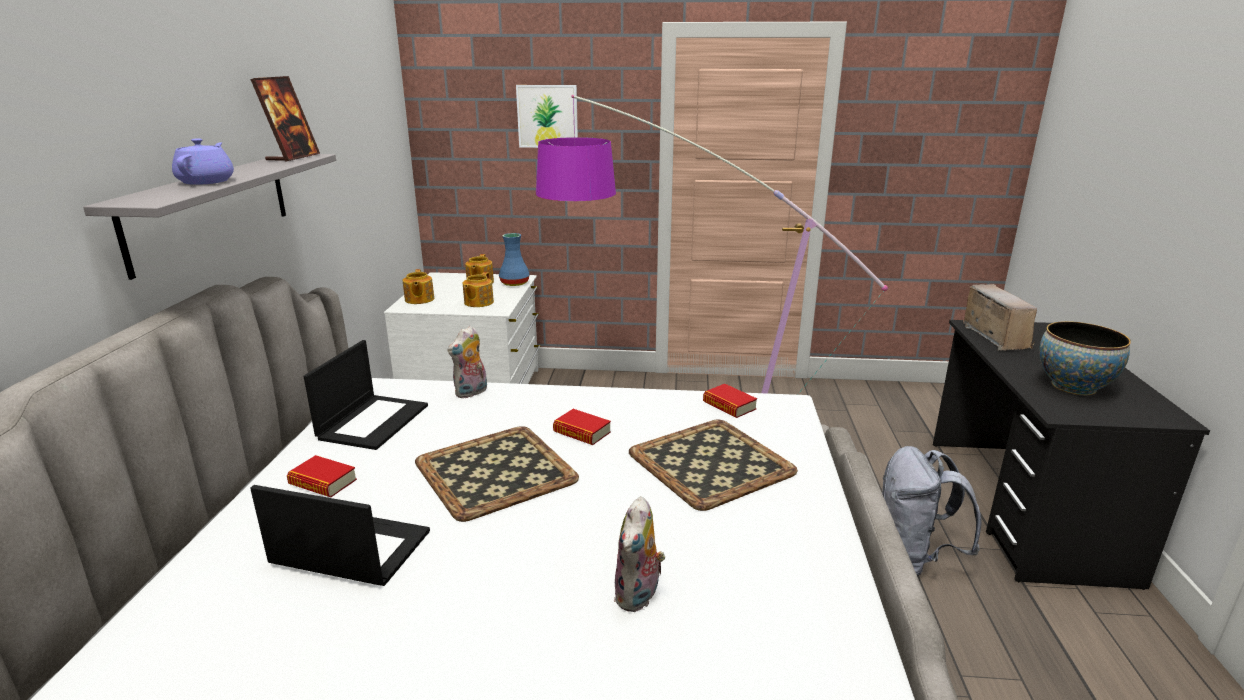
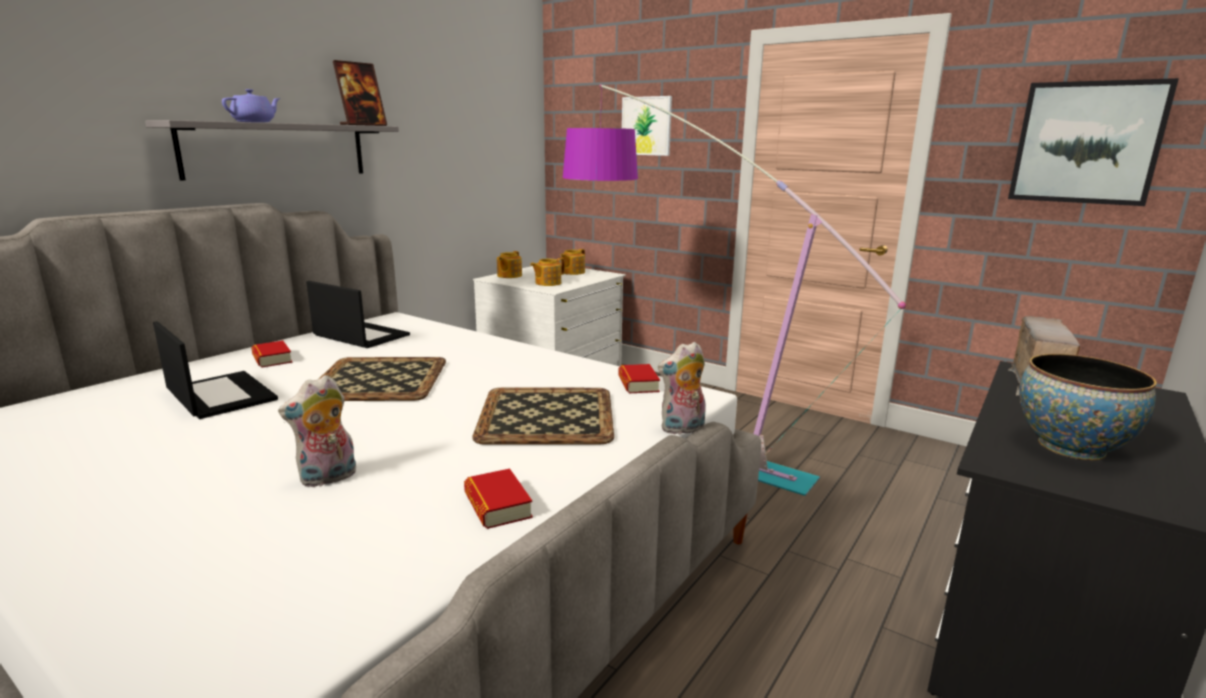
camera: 30 degrees right, 5 degrees down
(373, 421) = (360, 335): laptop -> laptop turned 105 degrees counterclockwise
(471, 393) = (450, 334): plush toy -> plush toy (682, 429)
(514, 283) = (597, 276): blue vase -> none
(582, 432) = (482, 372): book -> book (497, 505)
(913, 558) = (815, 618): grey backpack -> none
(949, 133) = (1086, 143): none -> picture

